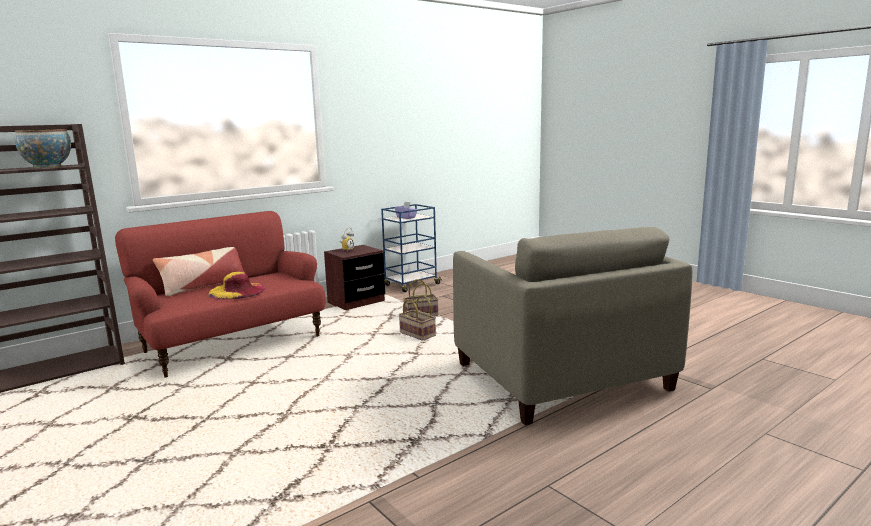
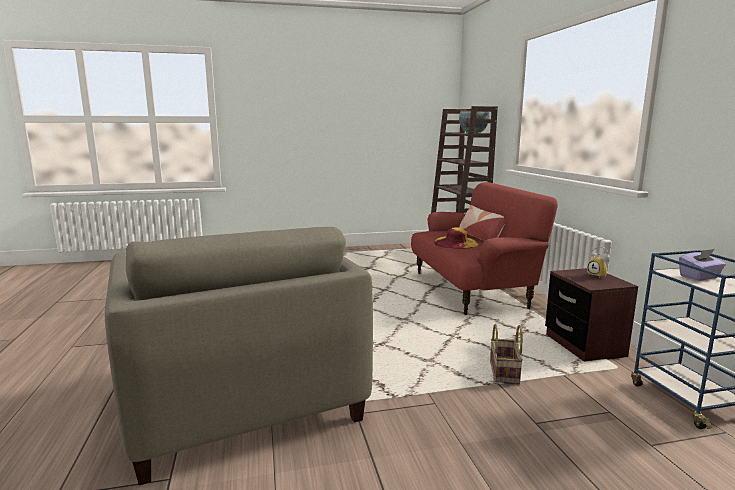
camera: 115 degrees right, 0 degrees up
(416, 334) = (435, 356): basket -> none
(560, 376) = (241, 400): beige armchair -> beige armchair turned 120 degrees counterclockwise

